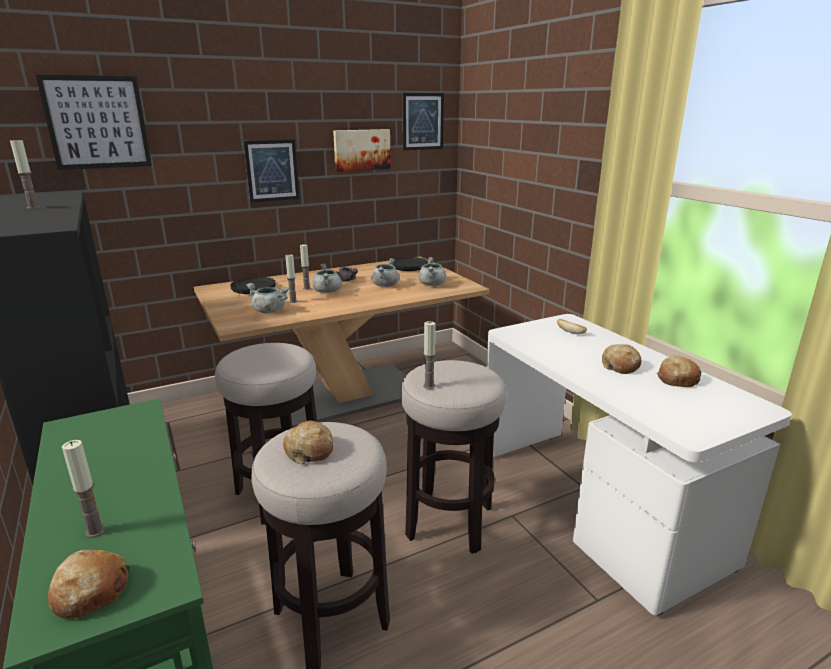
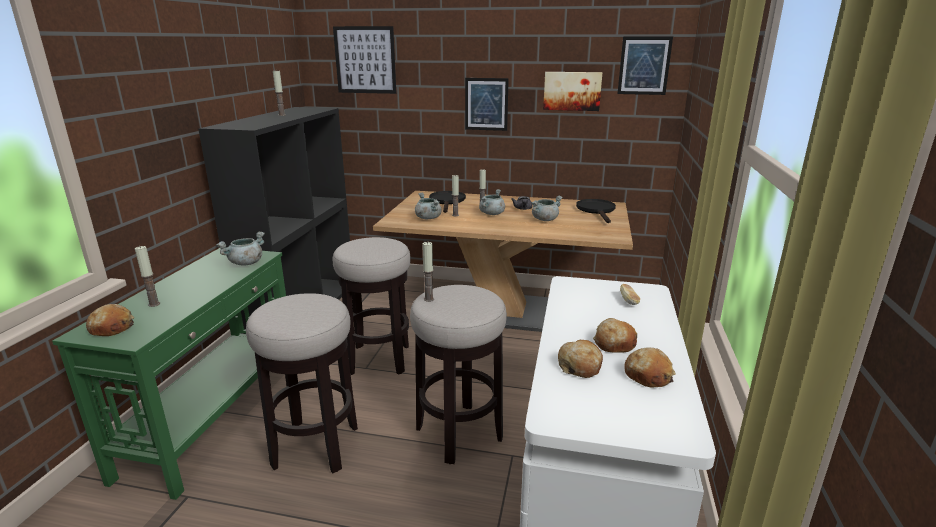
camera: 40 degrees right, 0 degrees up
(309, 450) = (291, 308): bread -> bread (580, 366)
(432, 284) = (586, 228): grey cooking pot -> grey cooking pot (246, 263)

